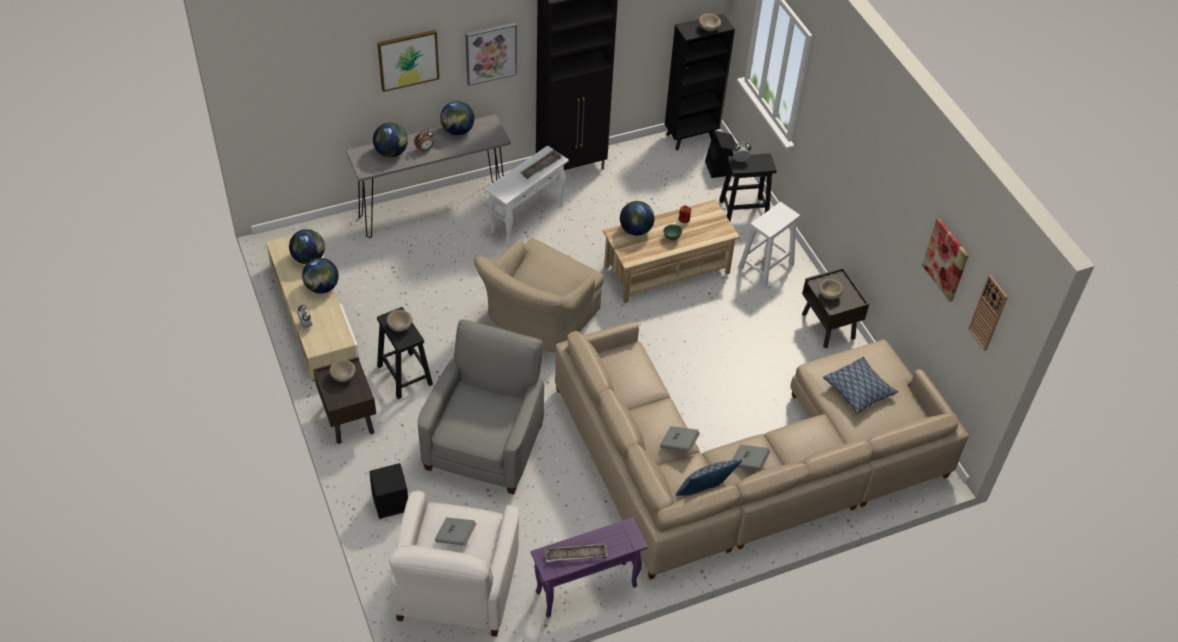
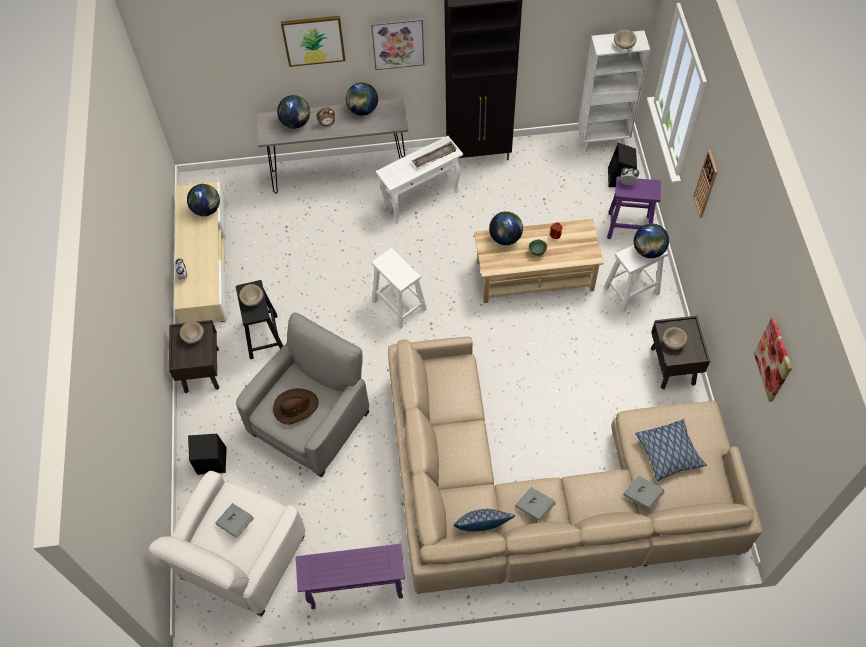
camera: 20 degrees right, 10 degrees up
(322, 287) = (209, 241): globe -> globe (648, 250)
(479, 418) = (295, 407): none -> brown hat
(537, 320) = (398, 304): beige armchair -> white stool
(576, 555) = (335, 570): tray -> none
(679, 444) = (473, 472): grey book -> grey book (642, 496)
(691, 137) = (603, 140): black bookcase -> white bookcase
(742, 211) = (628, 227): black stool -> purple stool
(988, 313) = (798, 433): wall clock -> wall clock (706, 184)

